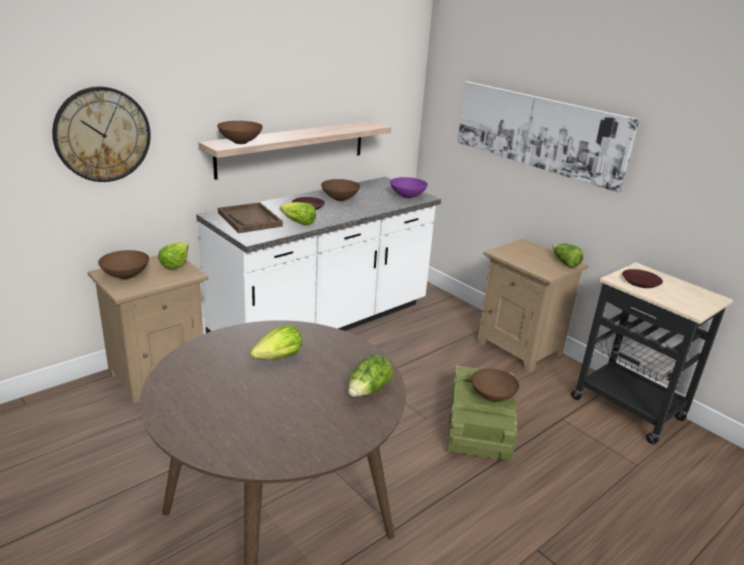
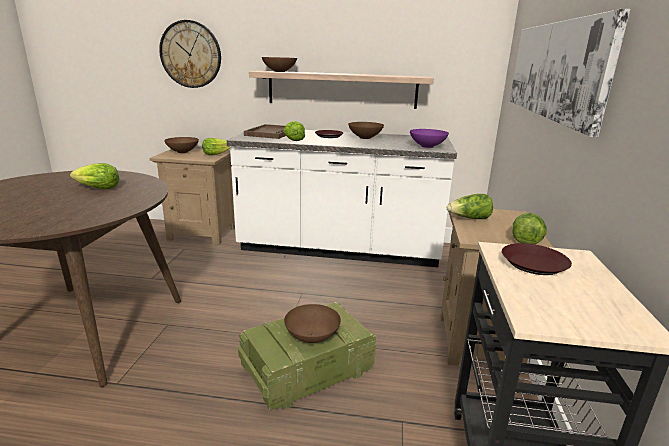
camera: 50 degrees right, 5 degrees down
(368, 391) = (70, 218): lettuce -> lettuce (469, 219)

